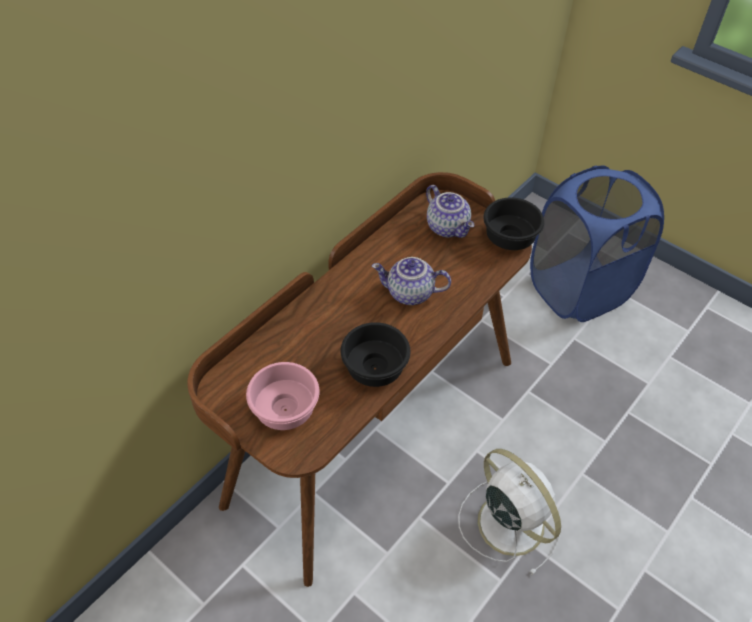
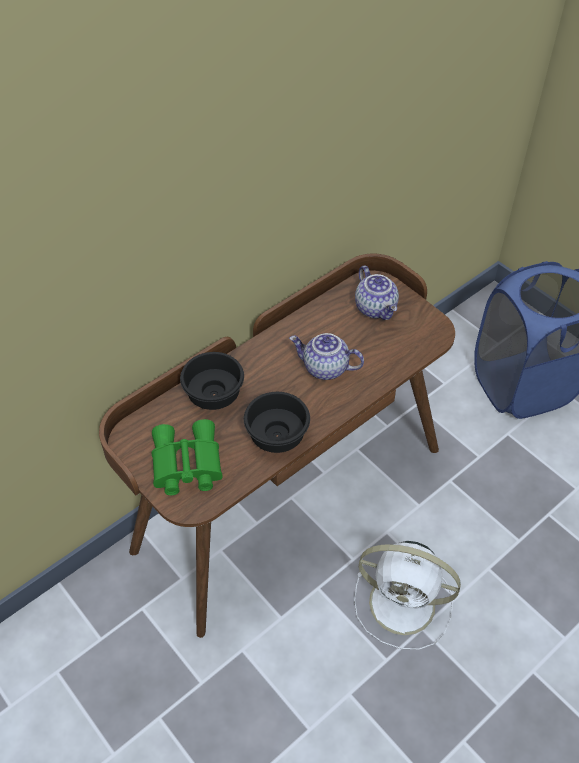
camera: 10 degrees right, 0 degrees up
(284, 412) = (185, 465): pink bowl -> green binoculars
(508, 521) = (405, 604): white fan -> white fan turned 135 degrees clockwise
(509, 237) = (435, 324): black bowl -> black bowl (214, 393)

